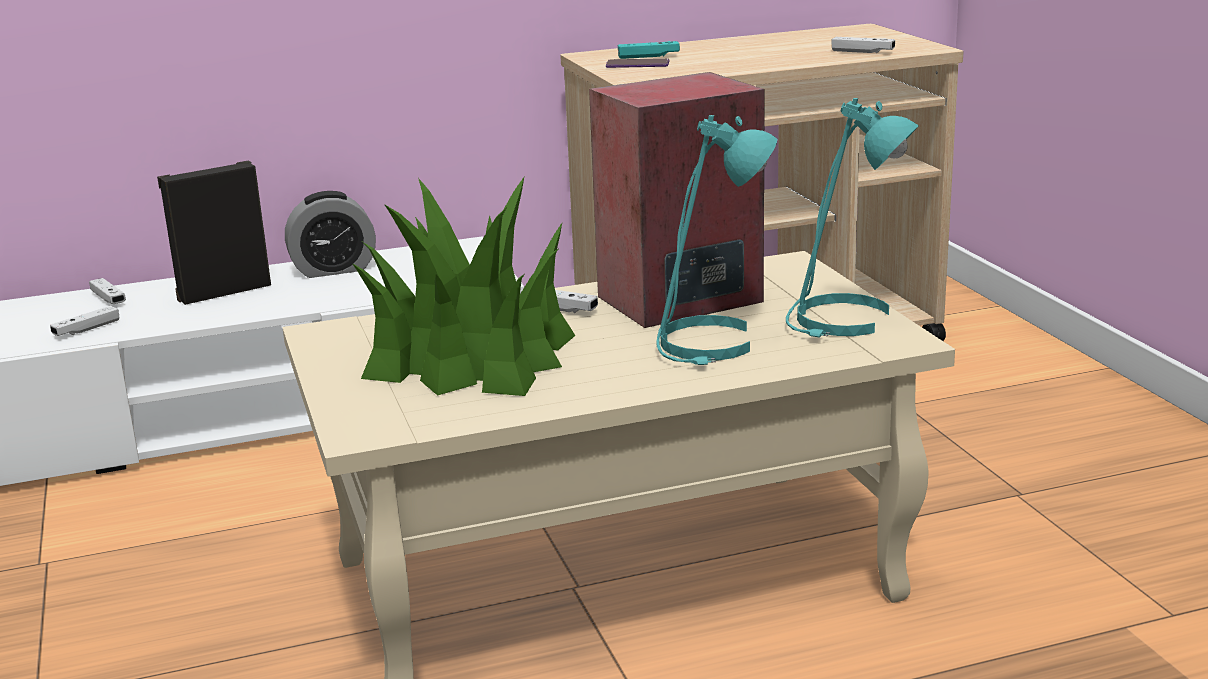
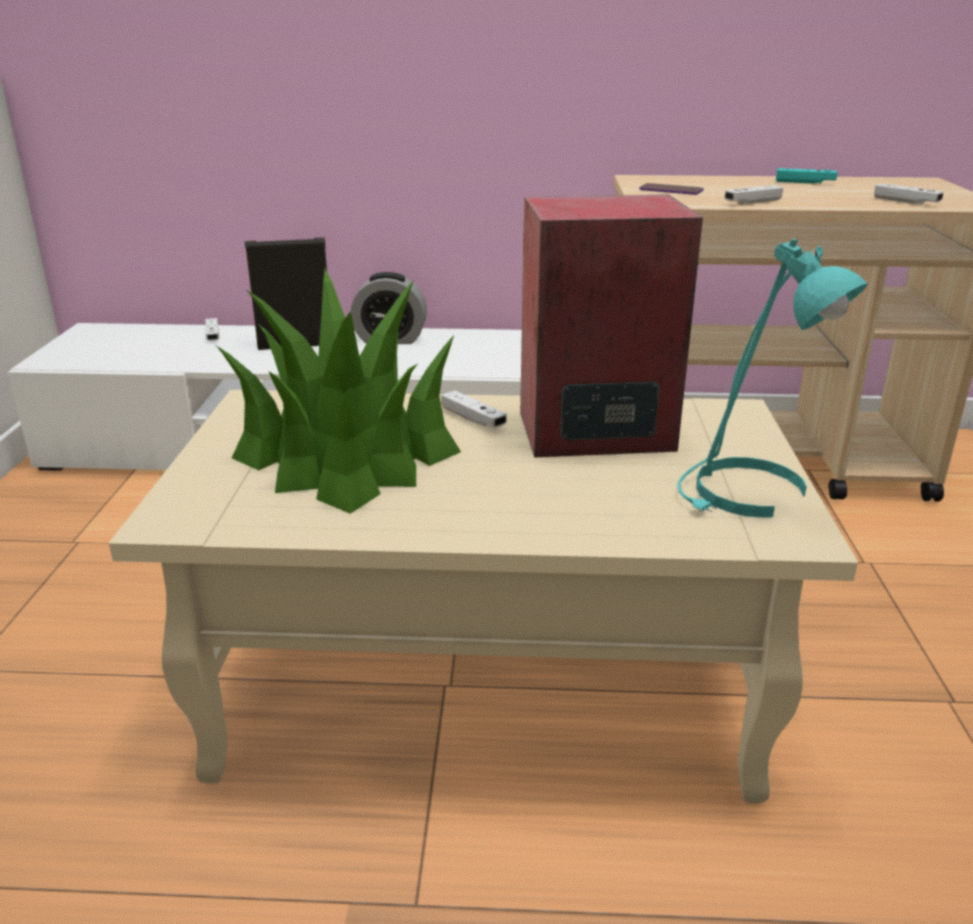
camera: 20 degrees right, 5 degrees up
(86, 329) = (174, 358): white game controller -> white game controller (752, 202)
(648, 56) = (689, 185): turquoise game controller -> turquoise game controller (805, 182)
(709, 345) = (582, 492): turquoise table lamp -> none

